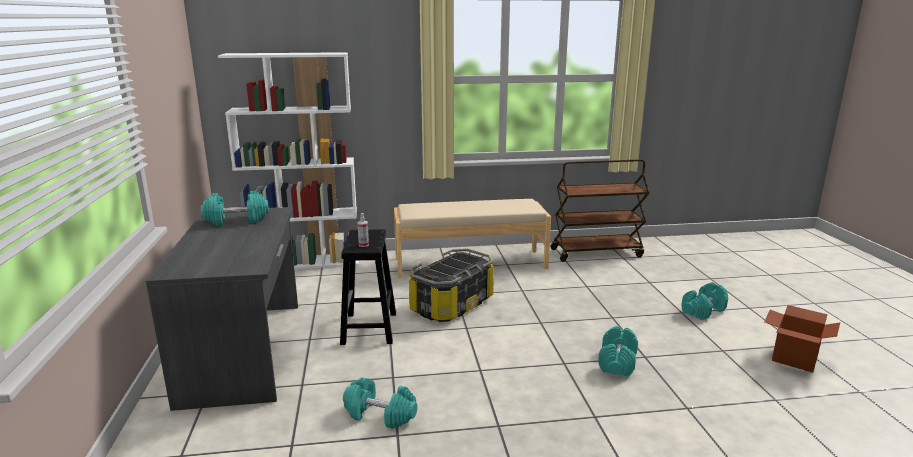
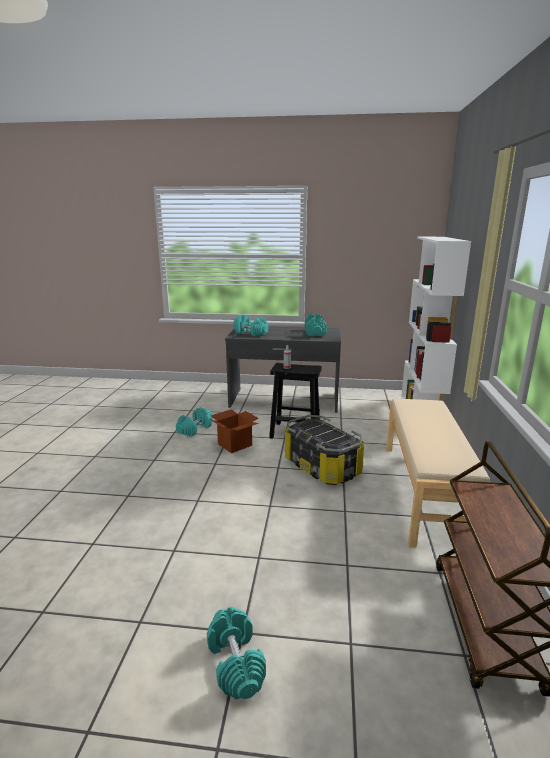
camera: 105 degrees right, 0 degrees up
(617, 362) = (178, 529): turquoise dumbbell -> turquoise dumbbell (251, 333)
(794, 359) = (69, 694): cardboard box -> cardboard box (235, 445)

